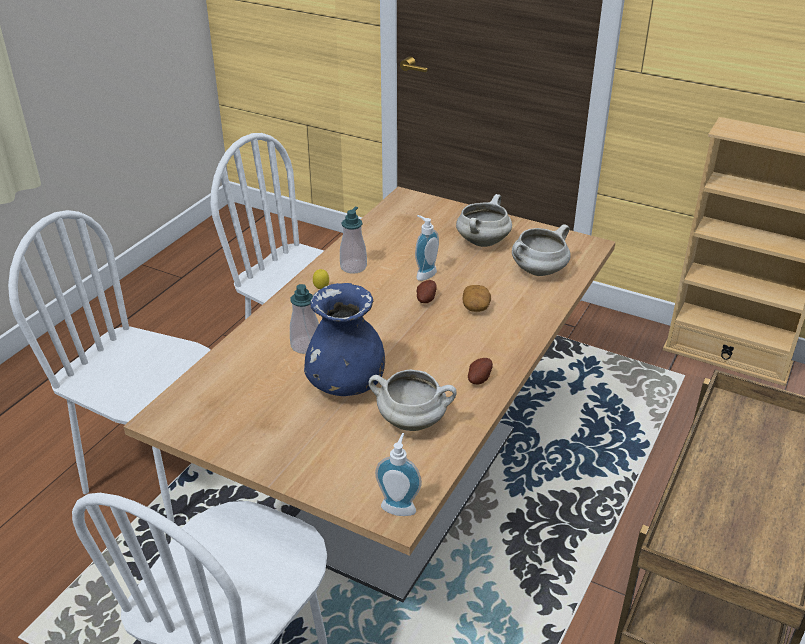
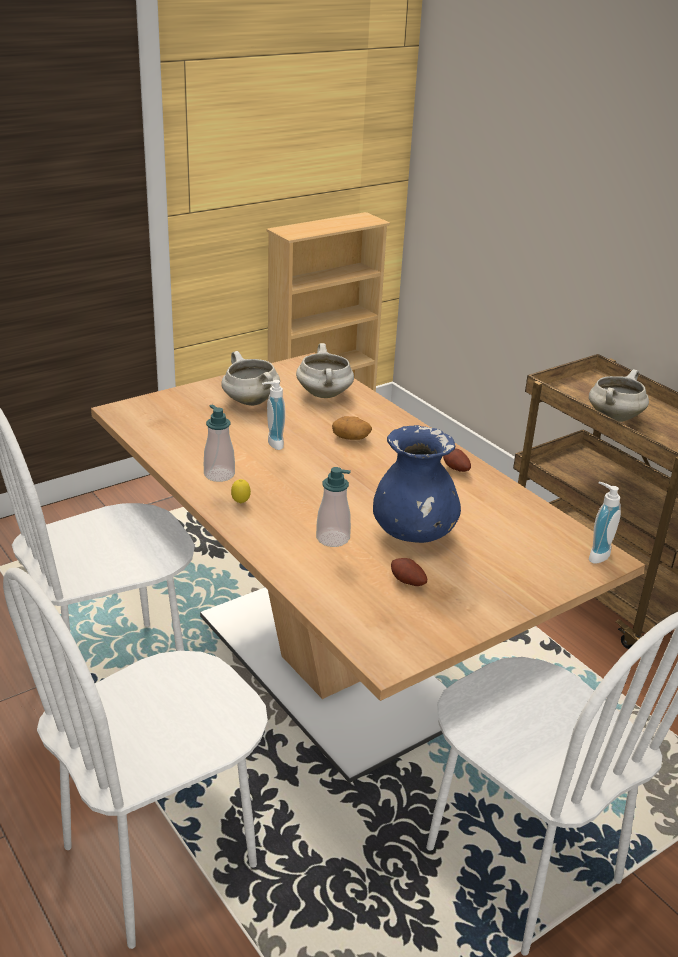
camera: 65 degrees left, 5 degrees down
(413, 421) = (491, 516): white cooking pot -> white cooking pot (614, 417)
(425, 299) = (315, 456): potato -> potato (407, 582)

